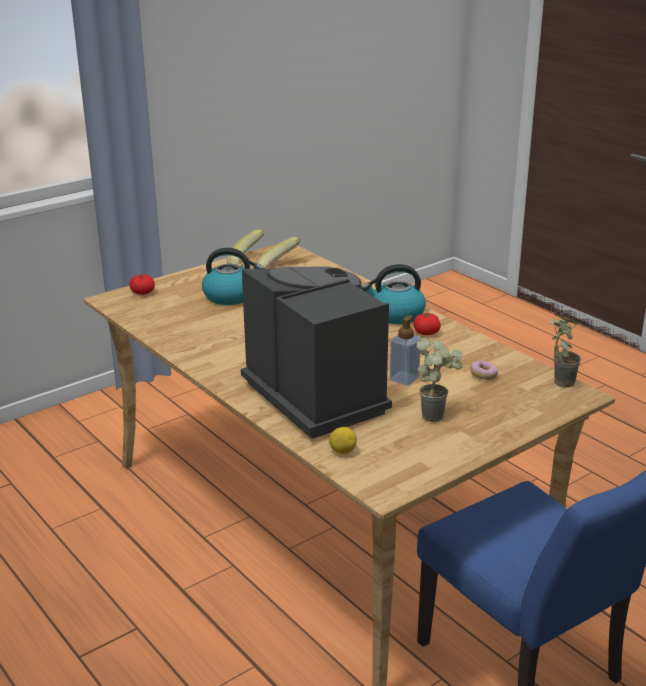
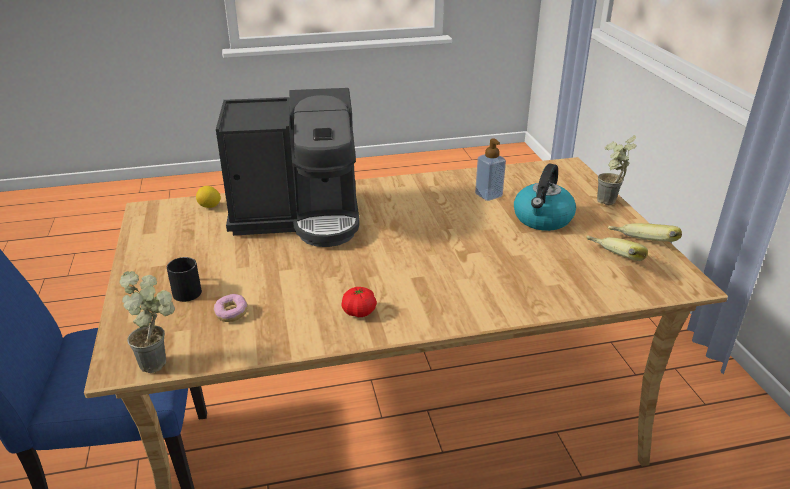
camera: 115 degrees right, 5 degrees up
(142, 292) = (576, 180): tomato -> none
(395, 315) = (423, 306): kettle -> none
(404, 379) = (278, 265): soap dispenser -> soap dispenser (488, 195)
(437, 415) = (201, 261): potted plant -> potted plant (609, 204)
(479, 405) = (187, 289): none -> black mug

